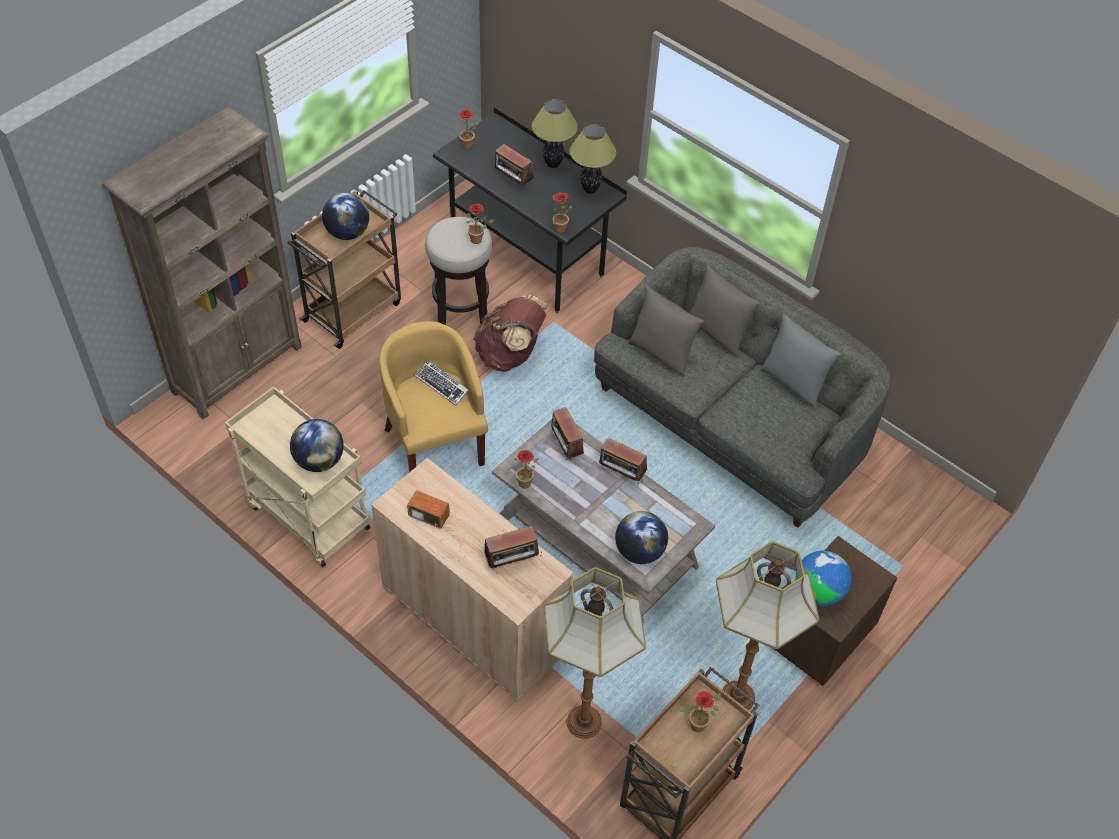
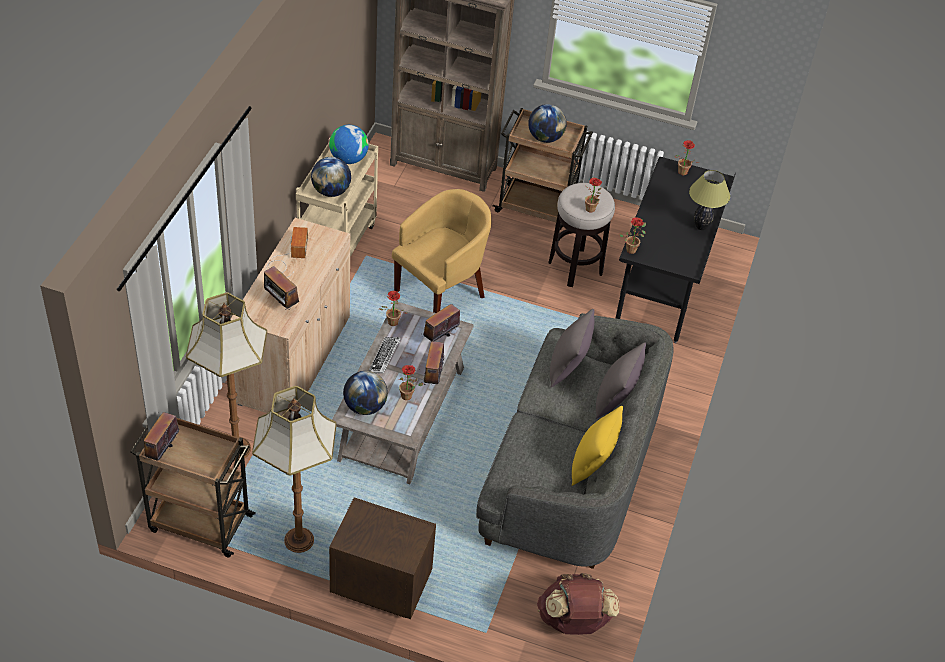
camera: 65 degrees right, 5 degrees down
(442, 385) = (455, 247): keyboard -> keyboard (384, 357)
(510, 355) = (552, 309): brown backpack -> brown backpack (573, 621)
(513, 182) = (662, 209): radio -> radio (162, 451)
(590, 189) = (689, 256): table lamp -> none
(699, 722) = (199, 452): potted plant -> potted plant (408, 396)
(793, 383) = (592, 464): grey pillow -> yellow pillow
(818, 592) = (371, 521): globe -> globe (348, 159)

